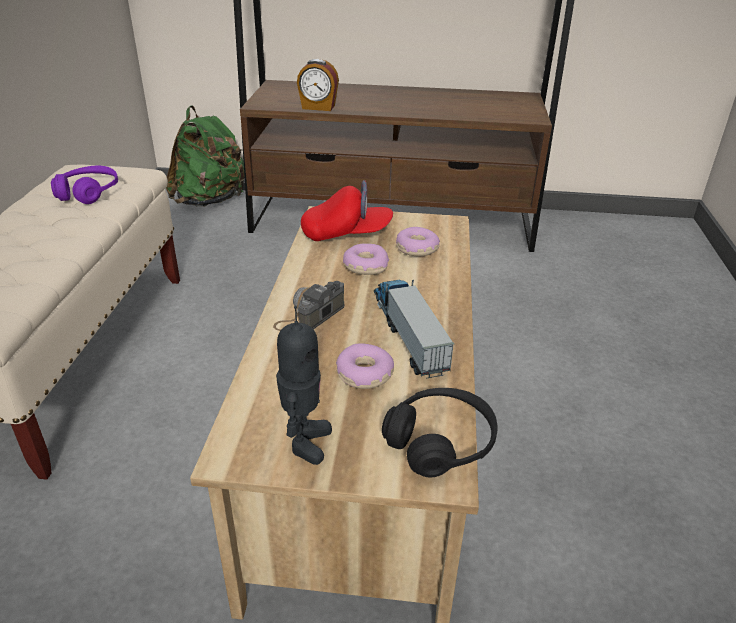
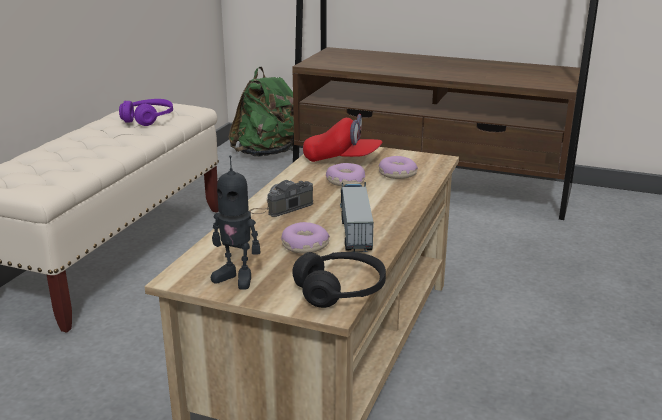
camera: 15 degrees right, 10 degrees down
(305, 442) = (236, 278): toy robot -> toy robot turned 90 degrees clockwise
(318, 107) = (361, 68): alarm clock -> none

